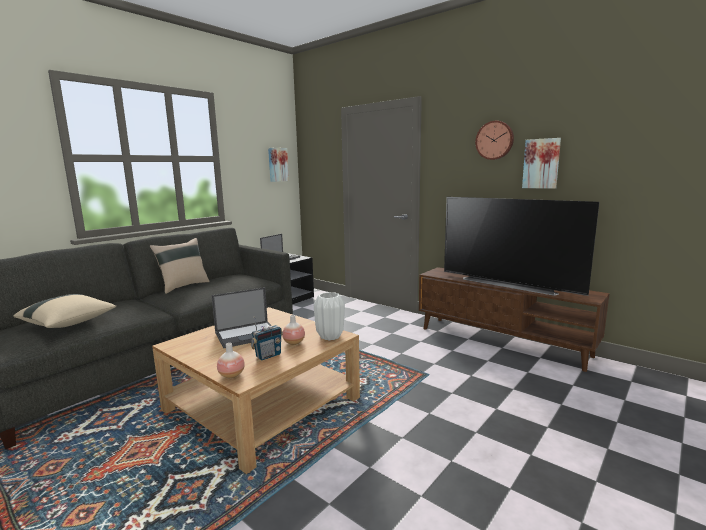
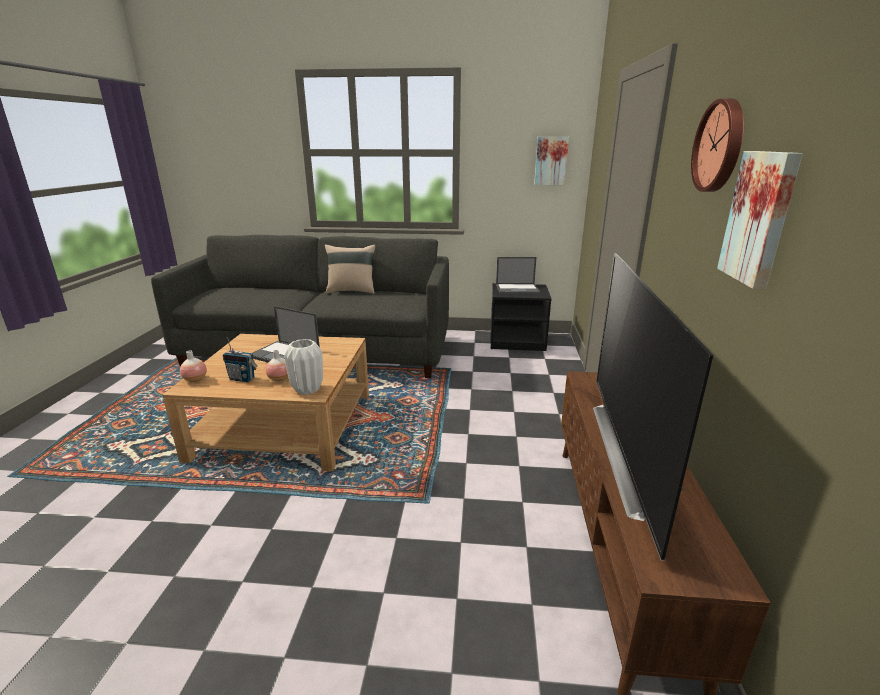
camera: 55 degrees right, 10 degrees up
(69, 323) = (233, 296): beige pillow -> none

